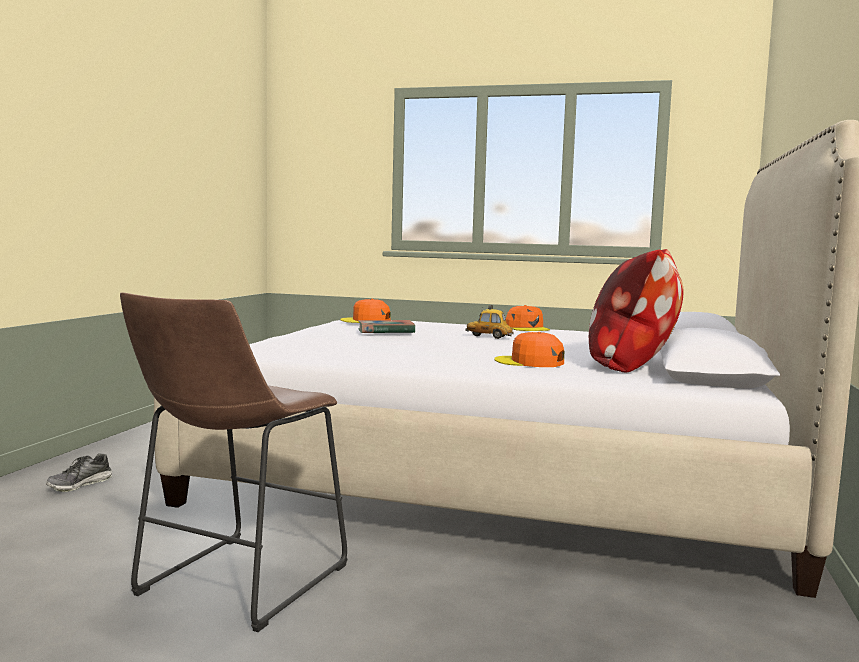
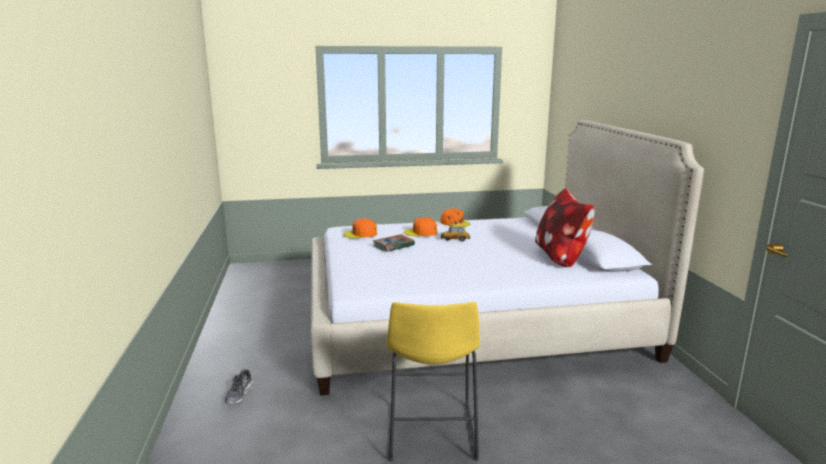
camera: 25 degrees left, 10 degrees up
(235, 584) = (431, 436): brown stool -> yellow stool
(529, 362) = (516, 266): orange cap -> orange cap (421, 232)

